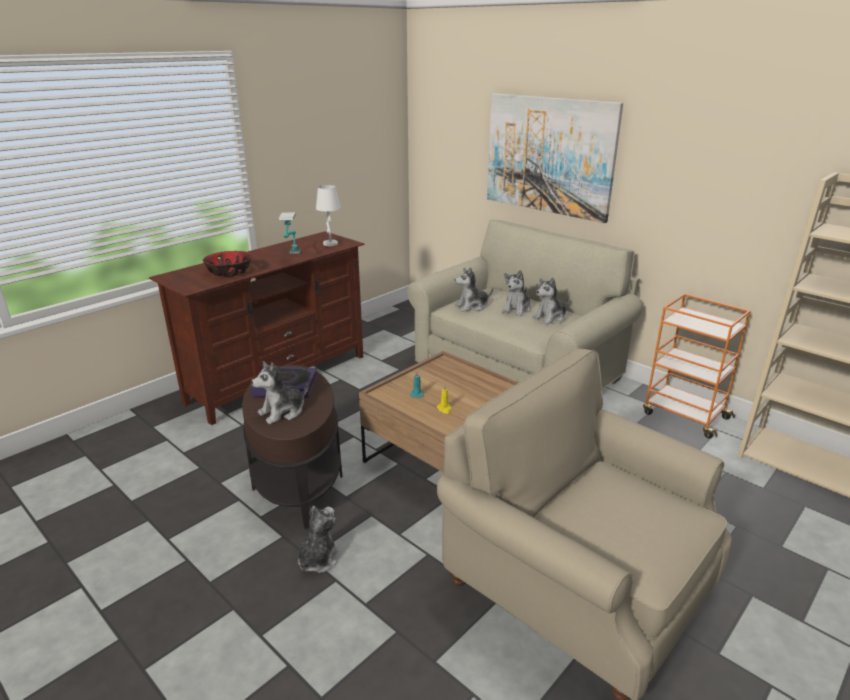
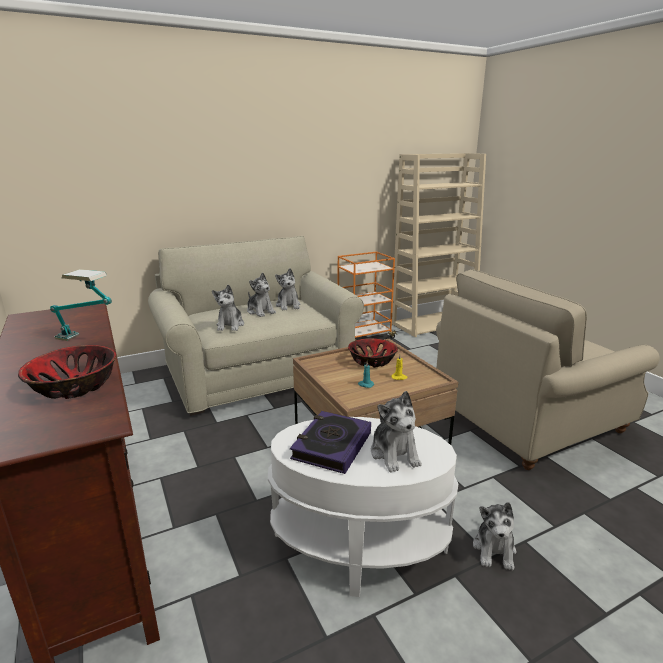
camera: 70 degrees left, 5 degrees down
(298, 481) = (359, 548): brown side table -> white side table
(318, 559) = (494, 550): plush toy -> plush toy turned 120 degrees counterclockwise
(330, 243) = (72, 316): white table lamp -> none
(471, 390) = (372, 361): none -> bowl
(549, 155) = (199, 174): picture -> none

